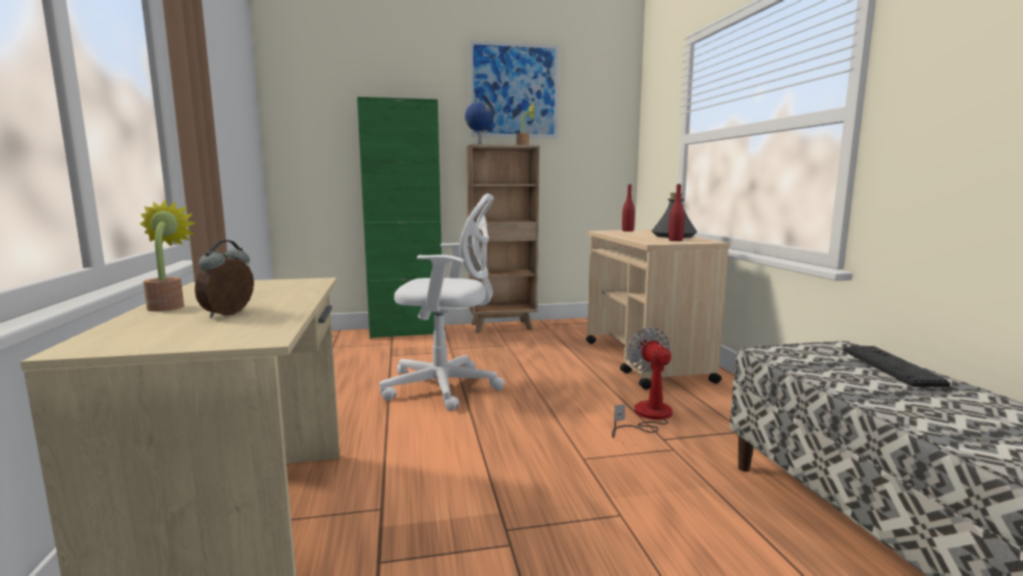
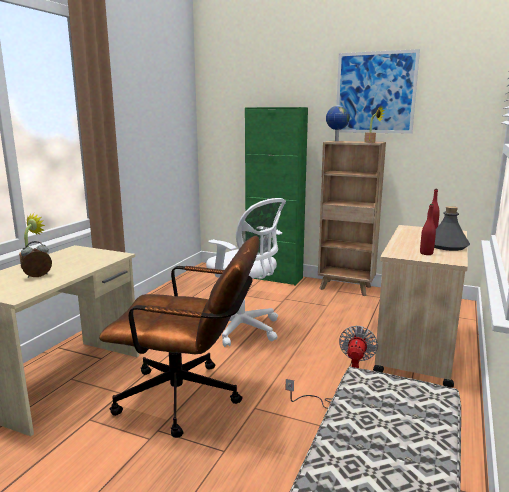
camera: 35 degrees right, 5 degrees up
(492, 478) = (189, 399): none -> brown office chair
(891, 367) = (427, 424): keyboard -> none

